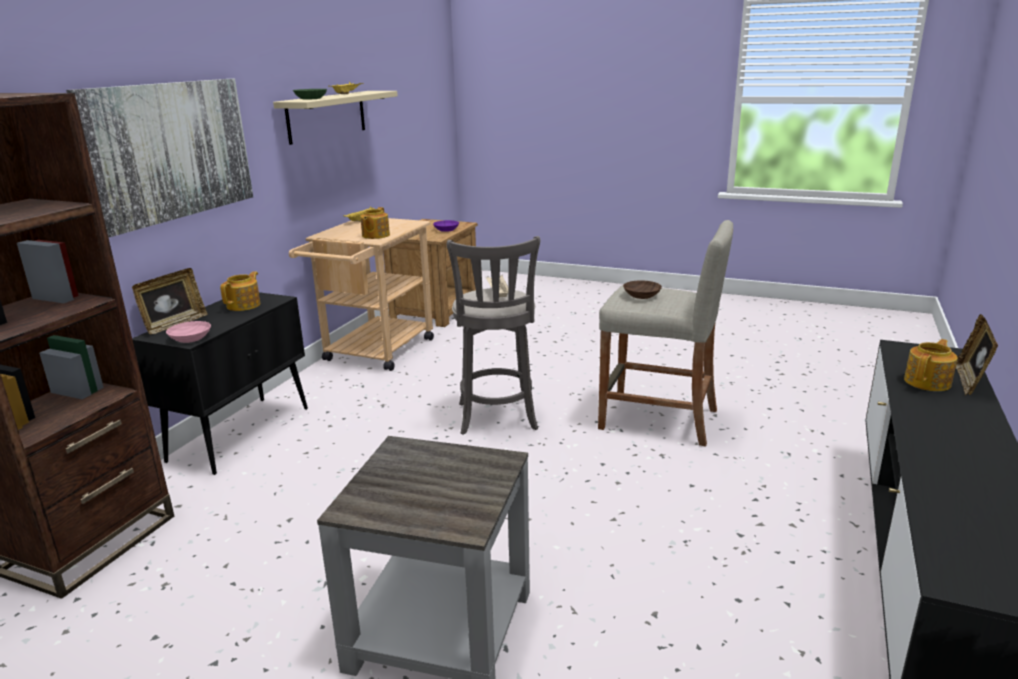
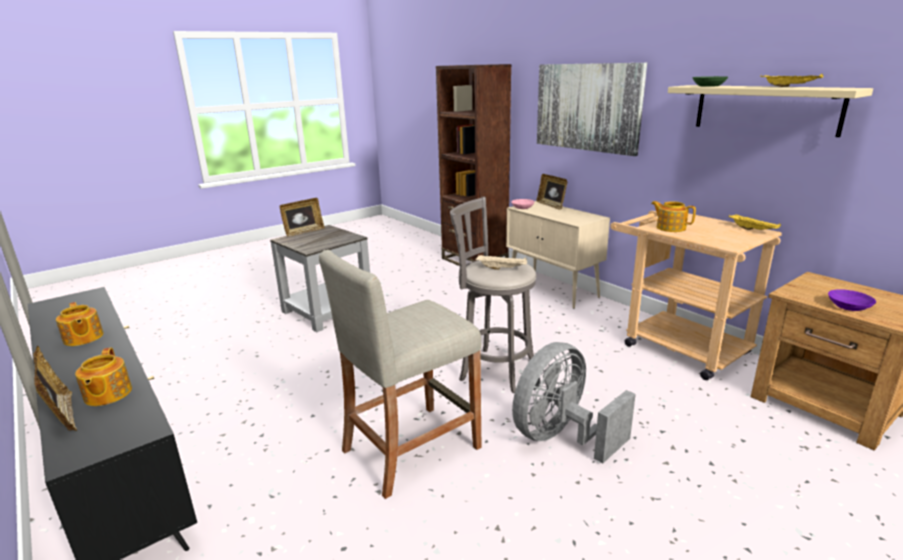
camera: 120 degrees right, 0 degrees up
(241, 433) = (553, 289): black cabinet -> beige cabinet
(244, 305) = (572, 216): teapot -> teapot (83, 338)
(399, 525) = (303, 232): none -> picture frame
(568, 371) = (561, 437): none -> grey fan
(641, 295) = (420, 314): brown bowl -> none

